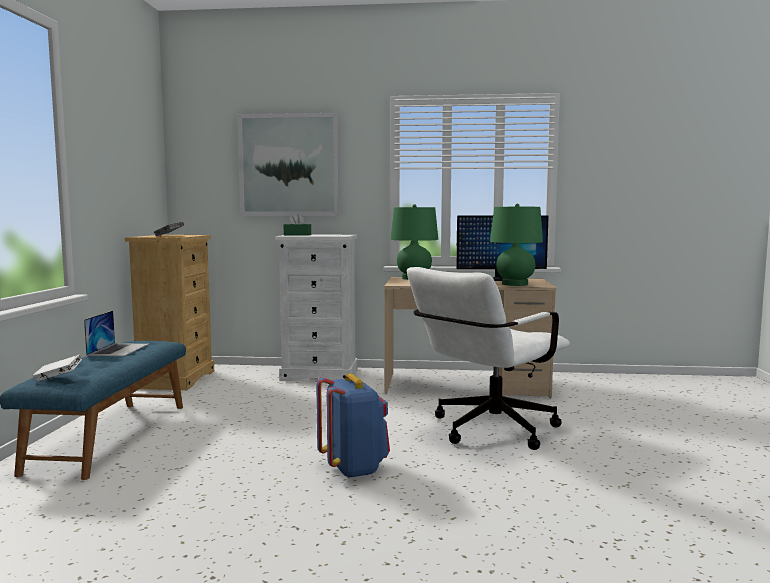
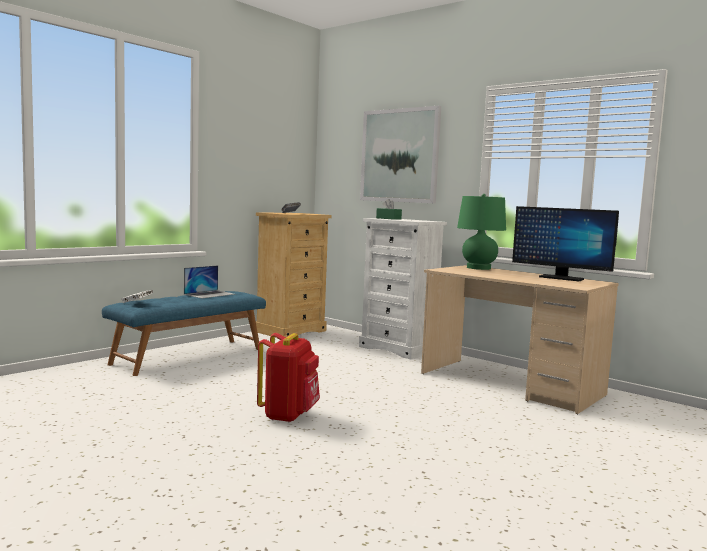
camera: 35 degrees right, 0 degrees up
(353, 468) = (288, 415): blue backpack -> red backpack
(486, 431) = (448, 422): white office chair -> none
(515, 284) = (554, 283): green table lamp -> none

